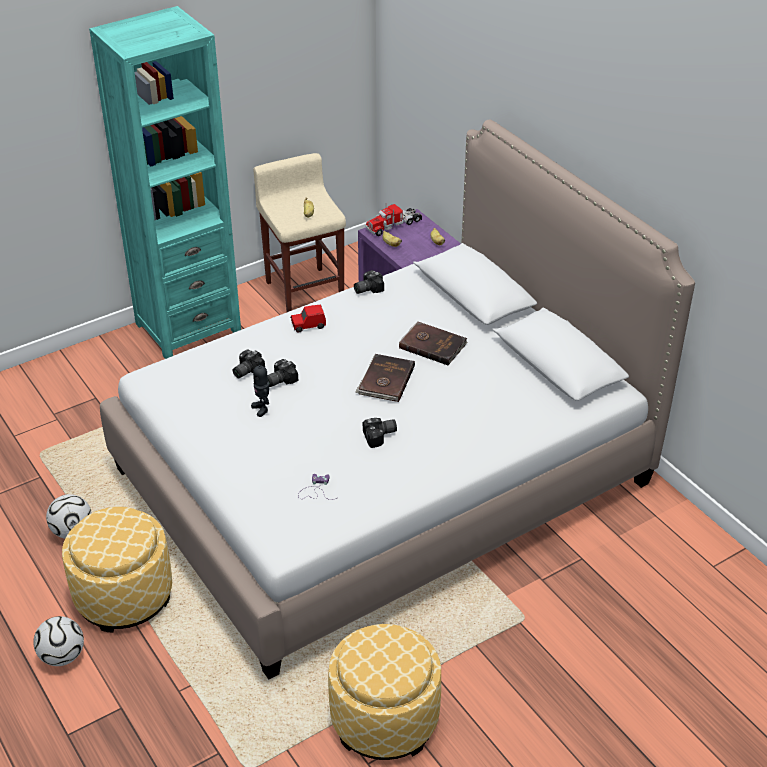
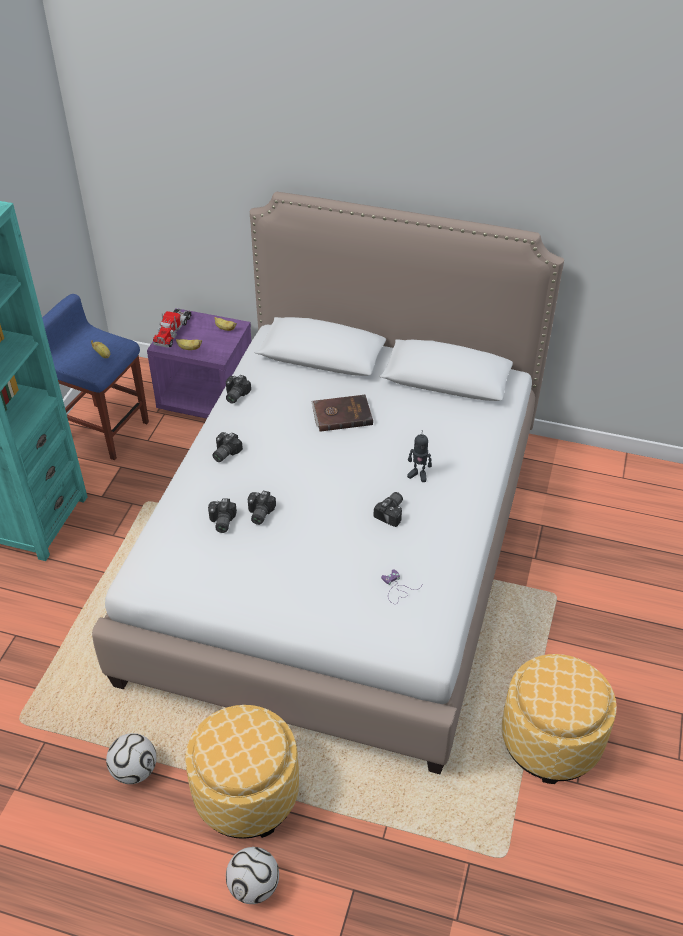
camera: 40 degrees left, 5 degrees up
(262, 409) = (273, 547): toy robot -> toy robot (418, 474)
(304, 290) = (104, 430): beige stool -> blue stool
(308, 325) = (224, 453): red toy car -> camera
(385, 380) = (341, 464): brown book -> none

